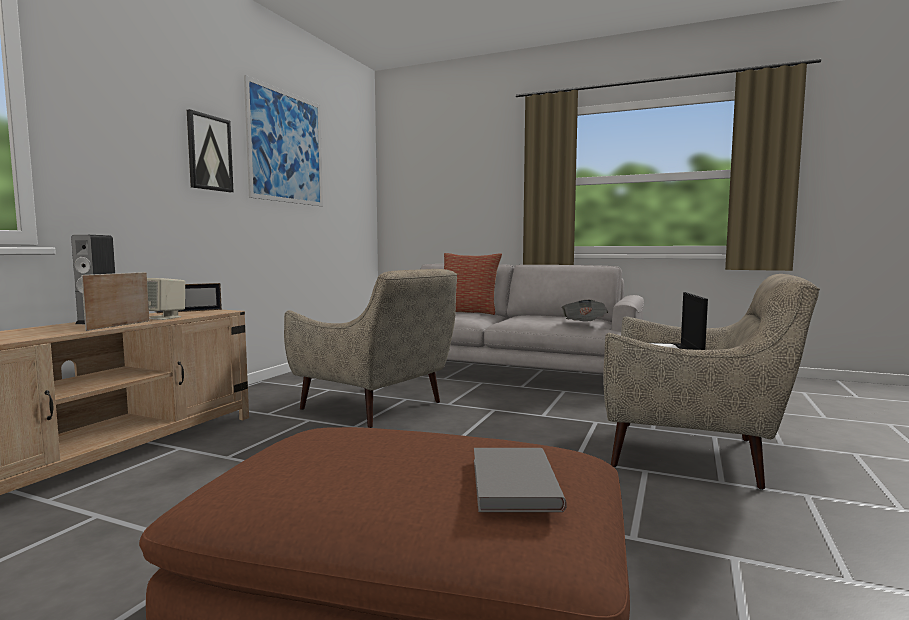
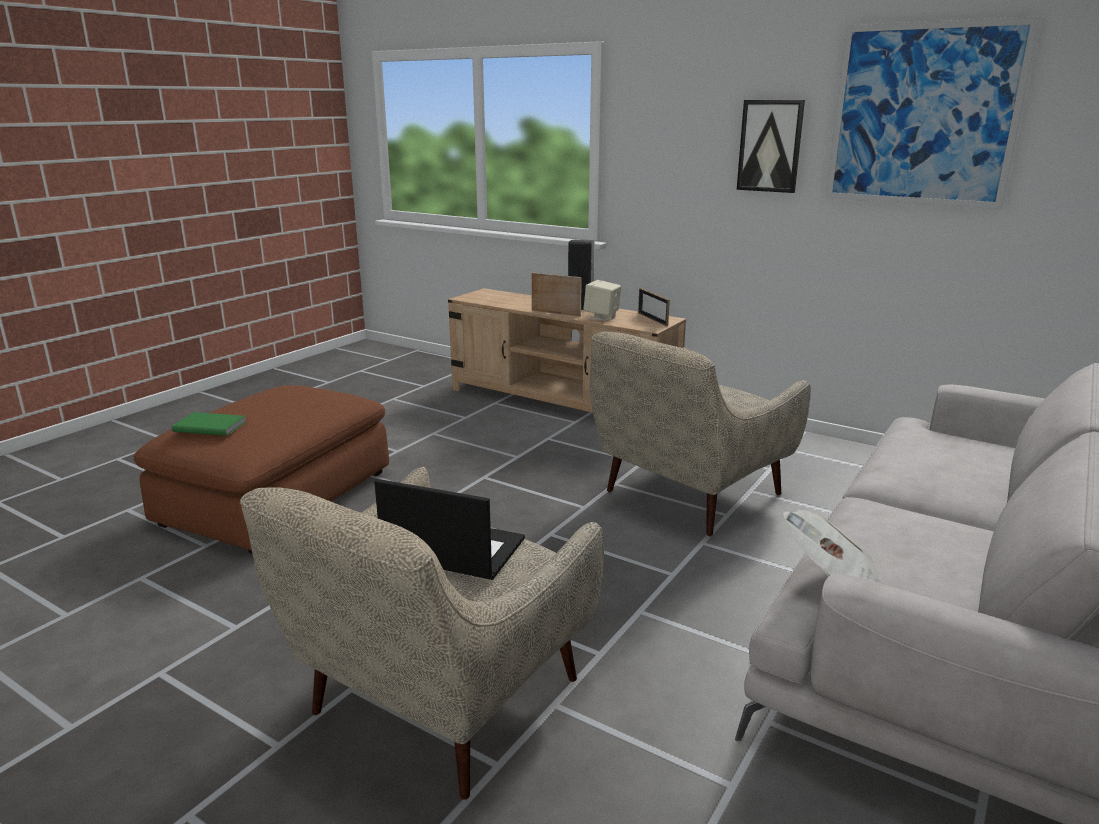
camera: 100 degrees right, 15 degrees up
(468, 312) = (998, 483): pillow -> none
(511, 484) = (210, 426): grey book -> green book

